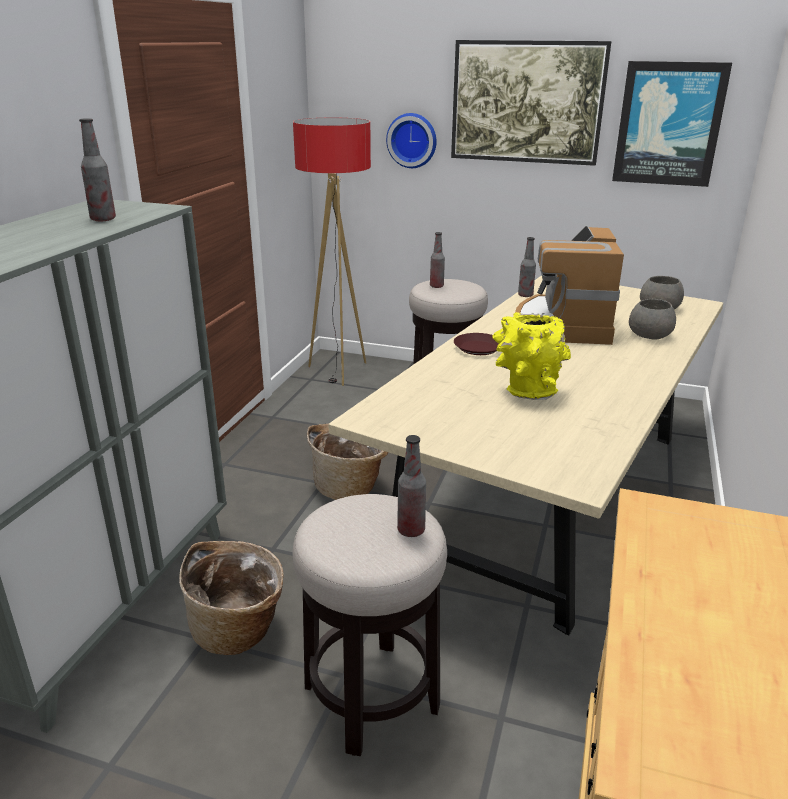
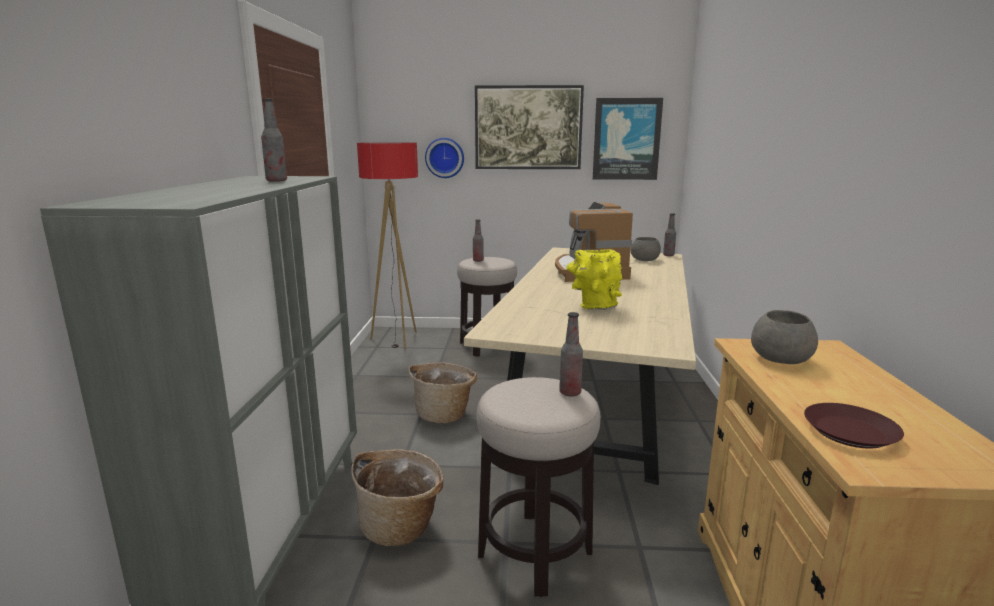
camera: 15 degrees left, 10 degrees down
(478, 348) = (540, 288): brown plate -> brown plate (849, 432)
(525, 295) = (549, 259): bottle -> bottle (668, 255)
(650, 335) = (650, 273): grey bowl -> grey bowl (780, 358)

